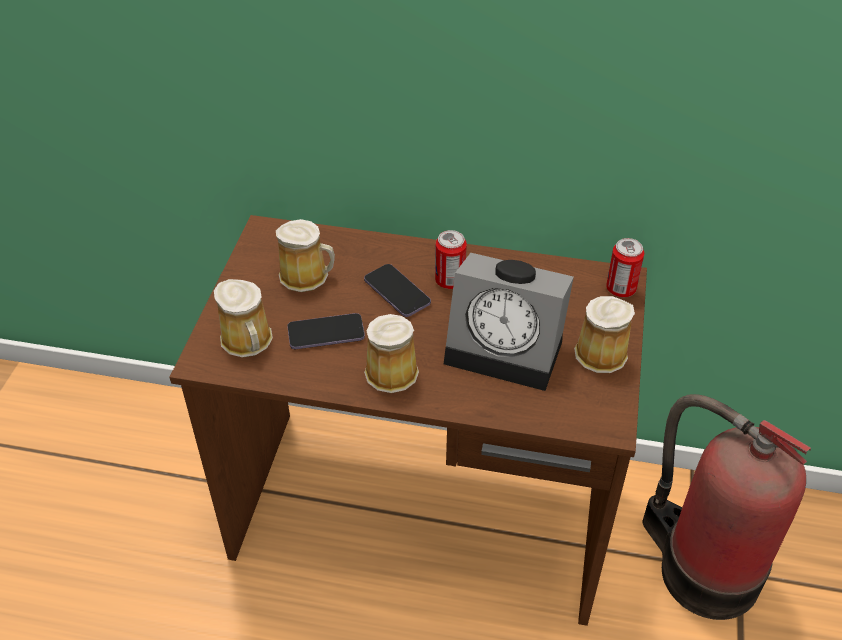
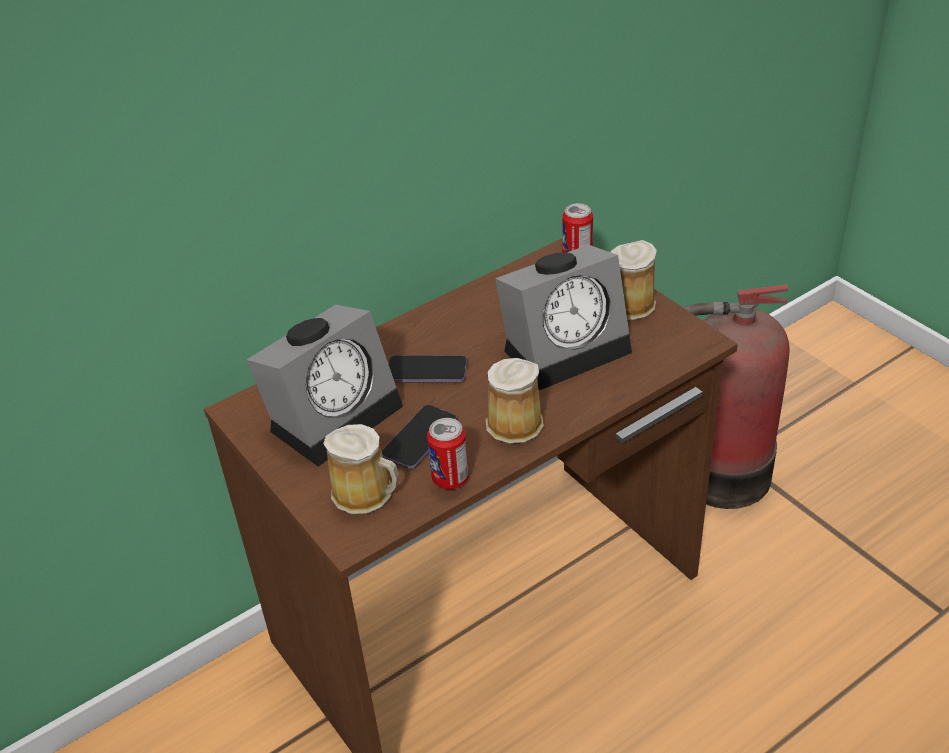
camera: 45 degrees left, 5 degrees down
(307, 276) = (335, 414): mug -> alarm clock
(450, 281) = (454, 336): can -> can (450, 479)

